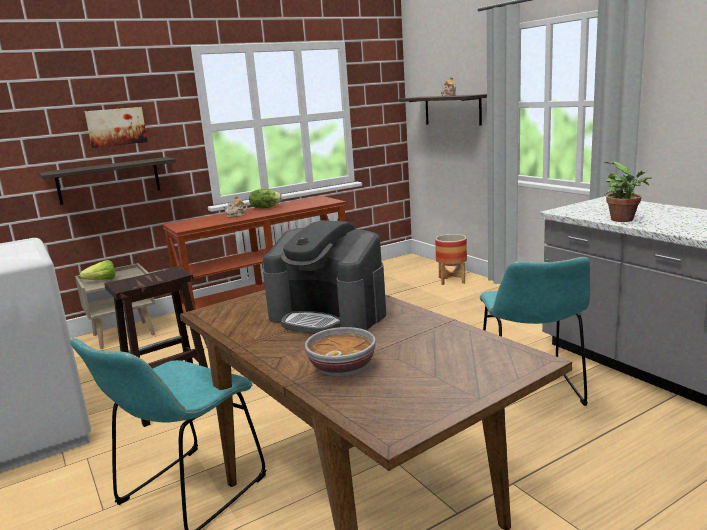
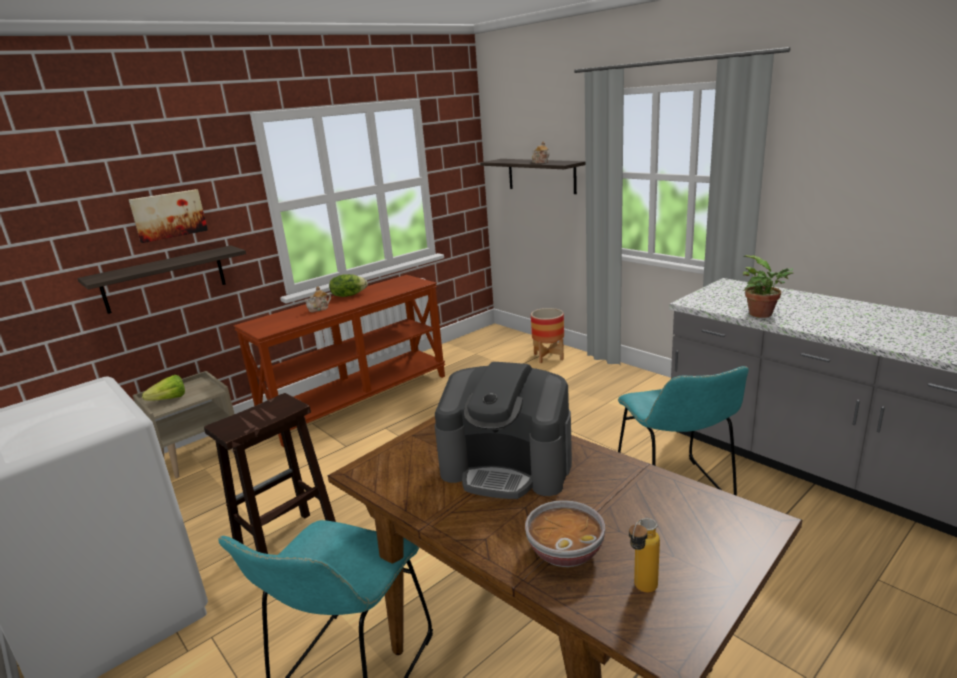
camera: 10 degrees left, 5 degrees up
(391, 396) = (641, 591): none -> bottle

